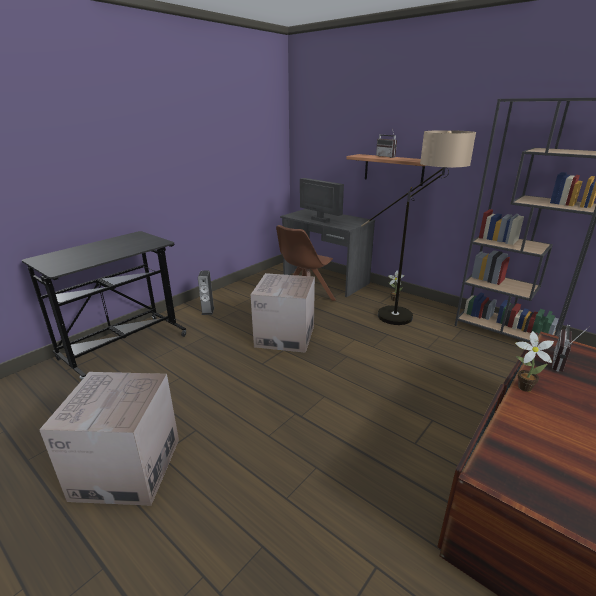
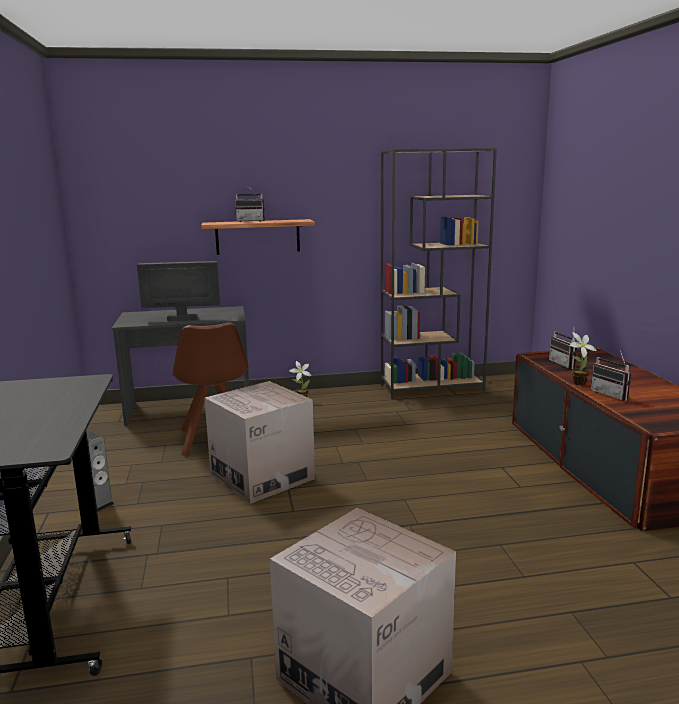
camera: 50 degrees left, 10 degrees down
(409, 318) = (347, 408): floor lamp -> none
(531, 416) = (612, 395): none -> radio

